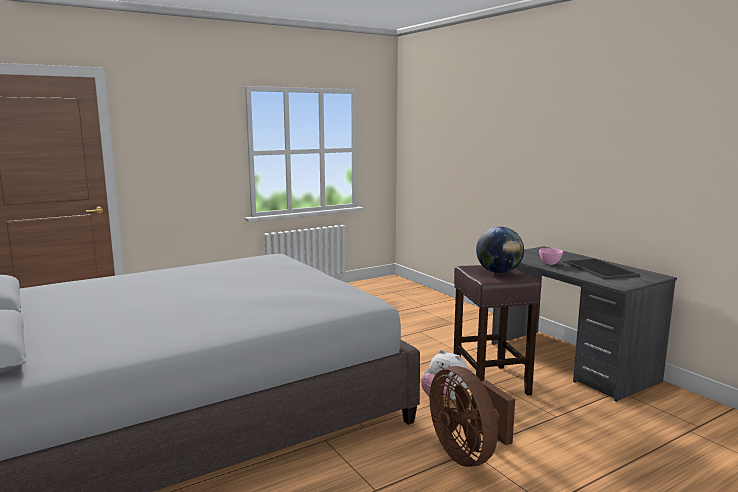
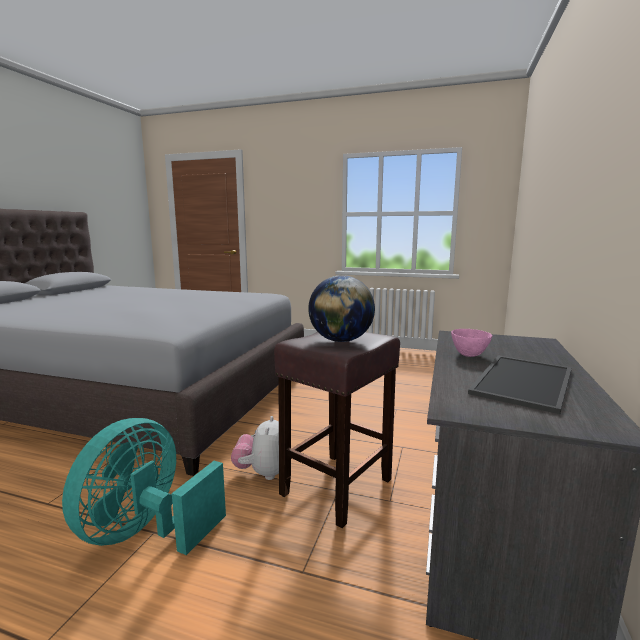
camera: 50 degrees right, 0 degrees up
(468, 454) = (147, 532): brown fan -> turquoise fan

